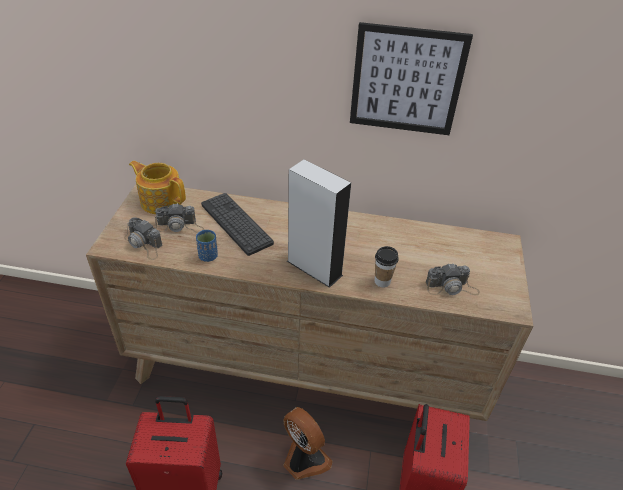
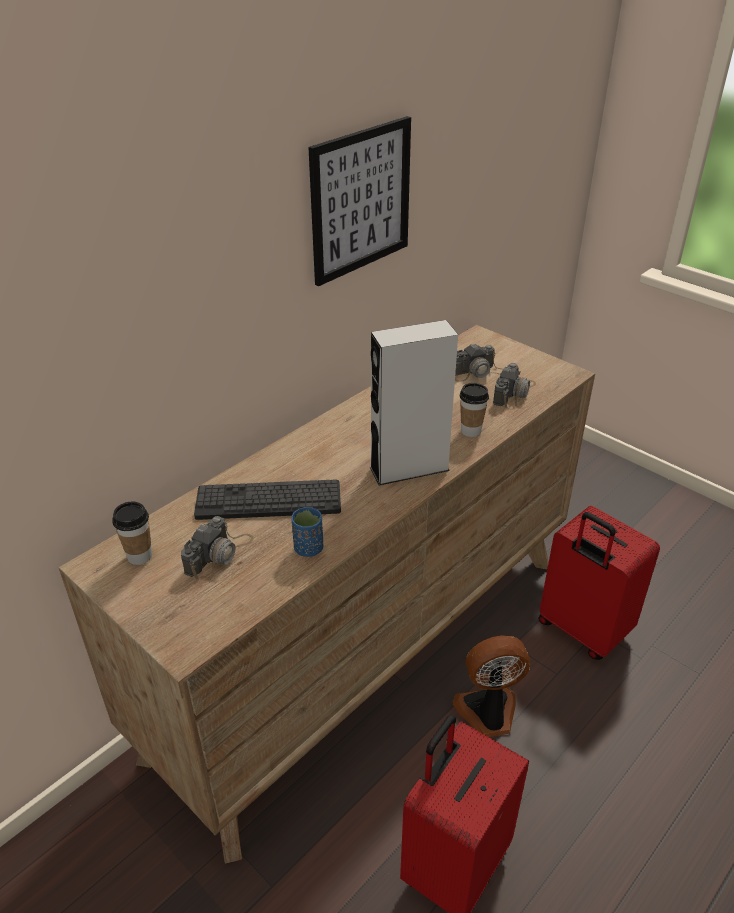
camera: 55 degrees left, 5 degrees down
(144, 244) = (221, 605): camera -> camera (479, 372)
(161, 200) = (140, 556): teapot -> cup

